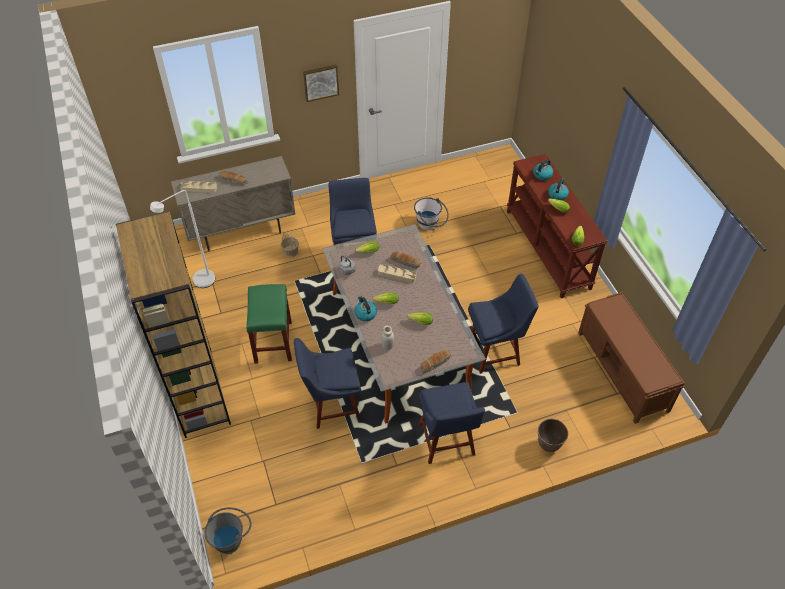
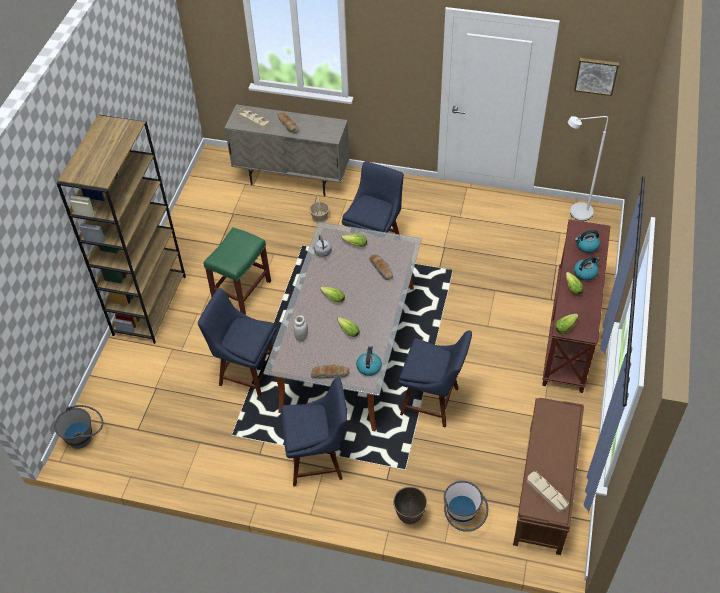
camera: 35 degrees right, 0 degrees up
(198, 283) = (222, 209): white floor lamp -> white floor lamp (575, 213)
(320, 82) = (403, 59): picture -> picture (596, 75)
(365, 313) = (306, 299): kettle -> kettle (369, 367)
(397, 275) = (363, 277): beige tray -> beige tray (547, 493)
(430, 225) = (469, 252): white bucket -> white bucket (463, 518)
(447, 442) = (318, 460): blue chair -> blue chair turned 120 degrees counterclockwise

